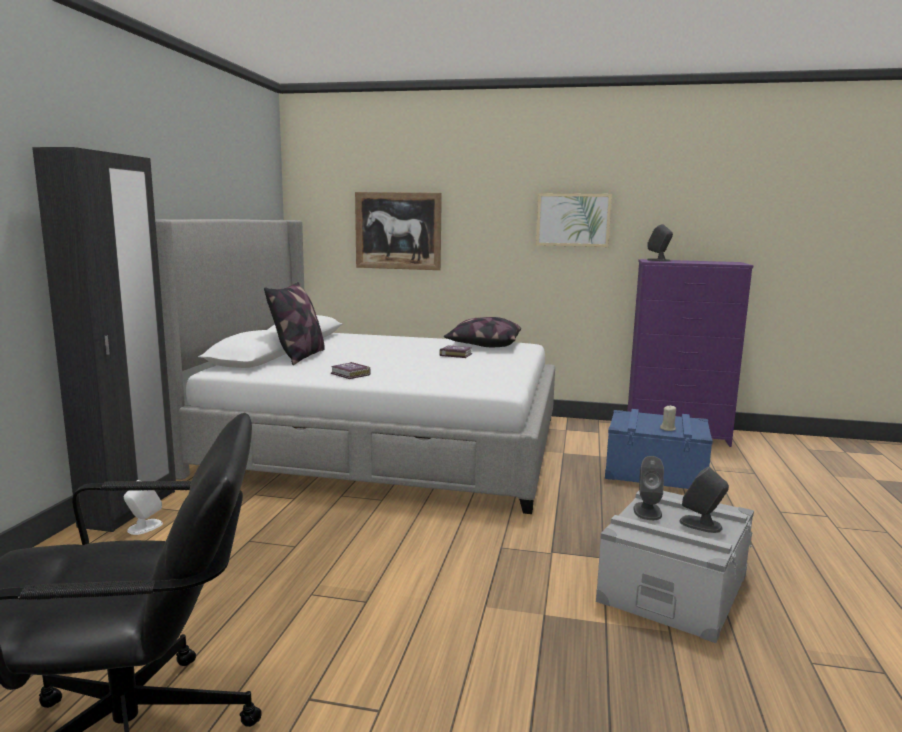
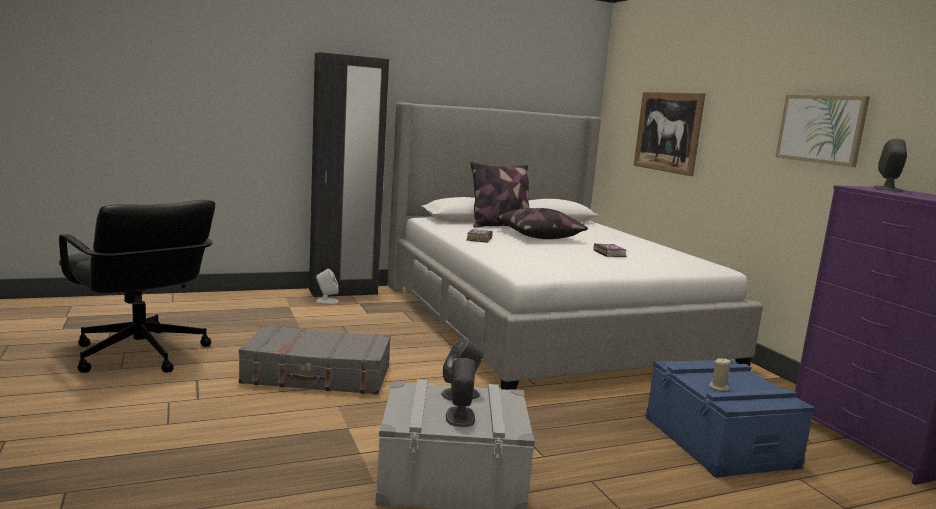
camera: 55 degrees right, 0 degrees up
(389, 597) = (317, 376): none -> grey suitcase
(483, 345) = (669, 257): pillow -> pillow (537, 236)

